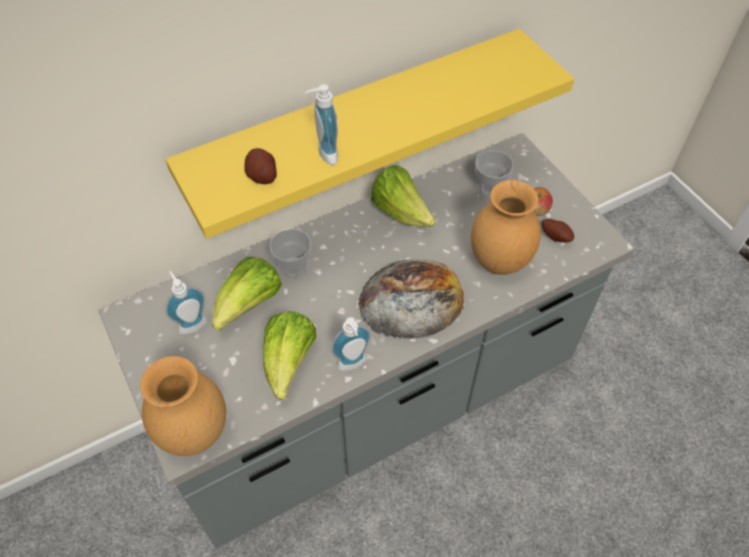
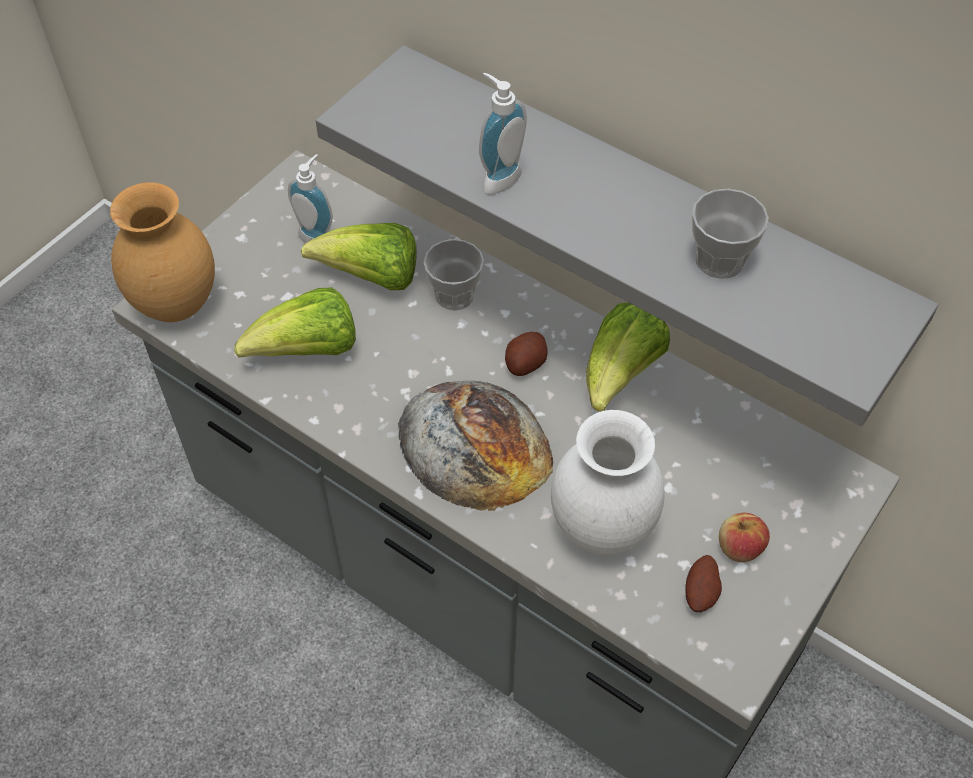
camera: 65 degrees right, 0 degrees up
(262, 176) = (424, 135): potato -> potato (525, 363)
(353, 365) = (336, 418): soap dispenser -> none
(356, 120) = (641, 208): yellow shelf -> grey shelf
(490, 187) = (744, 469): cup -> cup (719, 260)
(498, 262) = (600, 527): brown vase -> white vase

